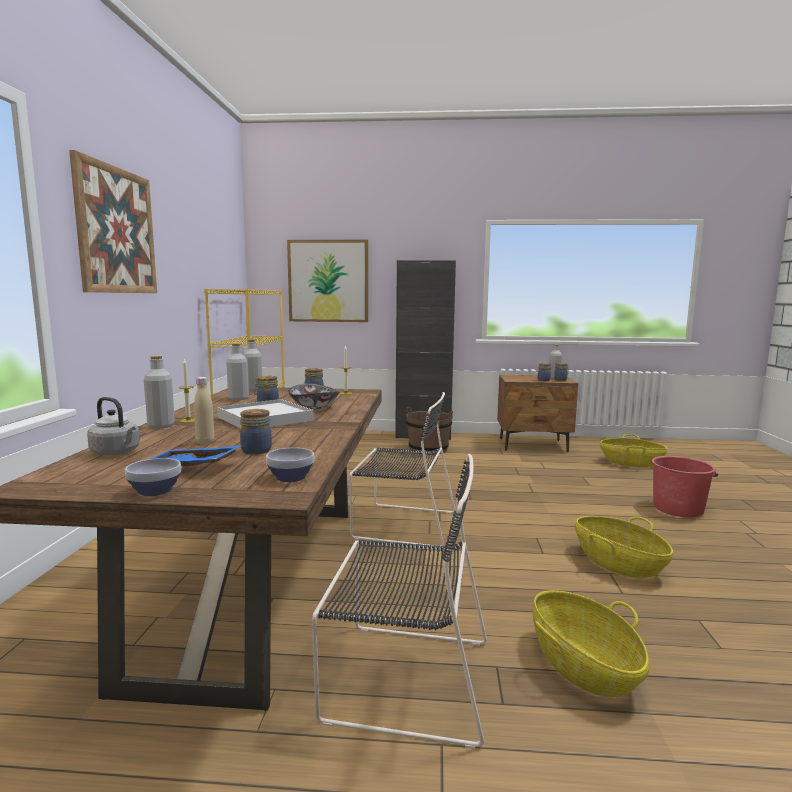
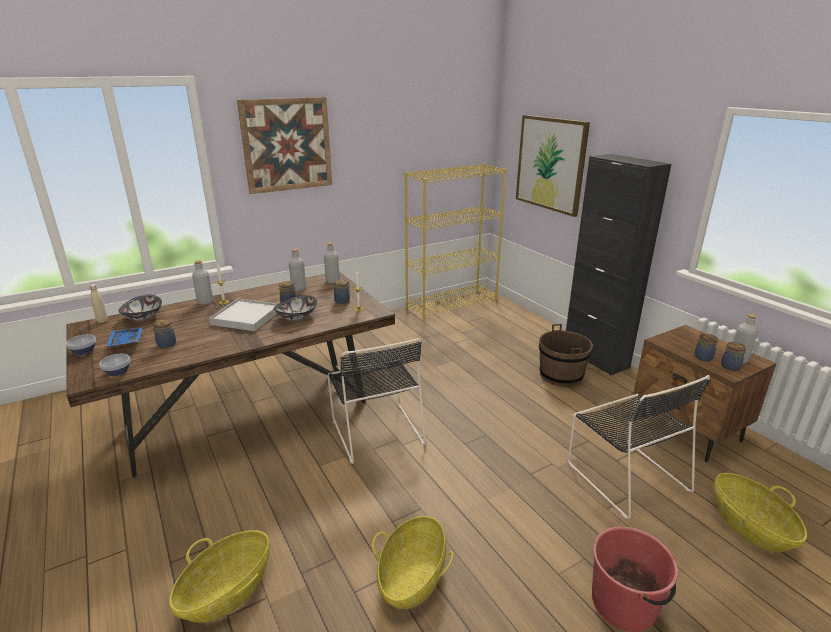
camera: 55 degrees right, 15 degrees up
(117, 453) = (143, 317): grey kettle -> bowl
(205, 442) = (176, 326): beige bottle -> beige bottle (102, 321)
(402, 678) = (178, 511): black chair -> black chair (624, 474)

